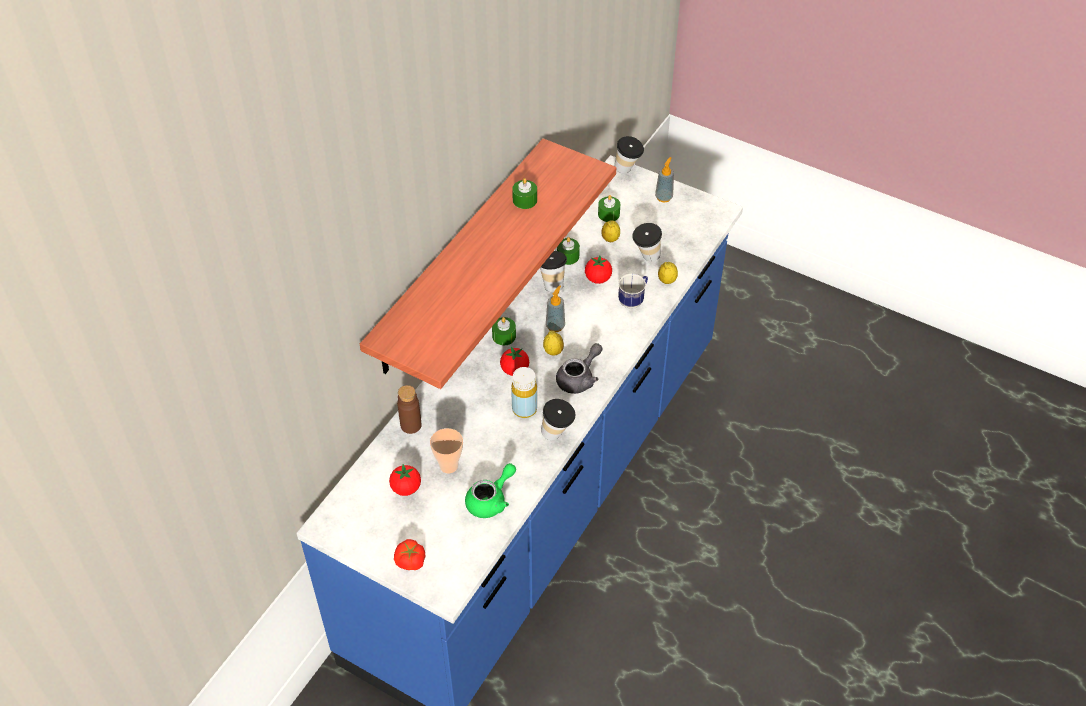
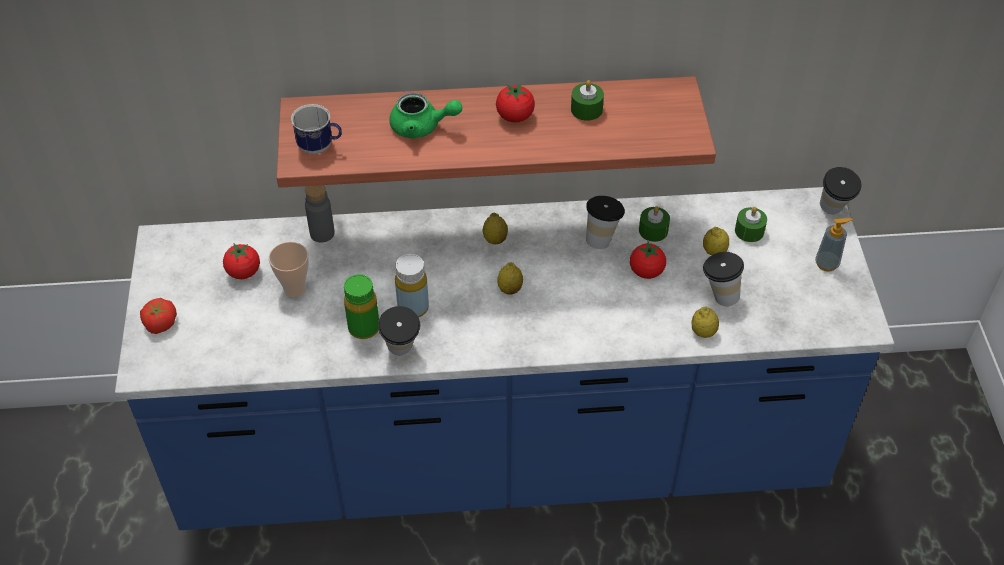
camera: 55 degrees right, 0 degrees up
(411, 425) = (322, 233): brown bottle -> grey bottle
(491, 500) = (276, 344): green teapot -> green teapot (422, 127)
(504, 336) = (495, 240): green candle -> lemon
(514, 370) = (458, 272): tomato -> tomato (515, 116)
(519, 444) = (364, 328): none -> green bottle
(555, 326) = (546, 272): soap dispenser -> none
(579, 378) = (492, 330): grey teapot -> none
(633, 300) = (645, 318): mug -> mug (320, 147)

